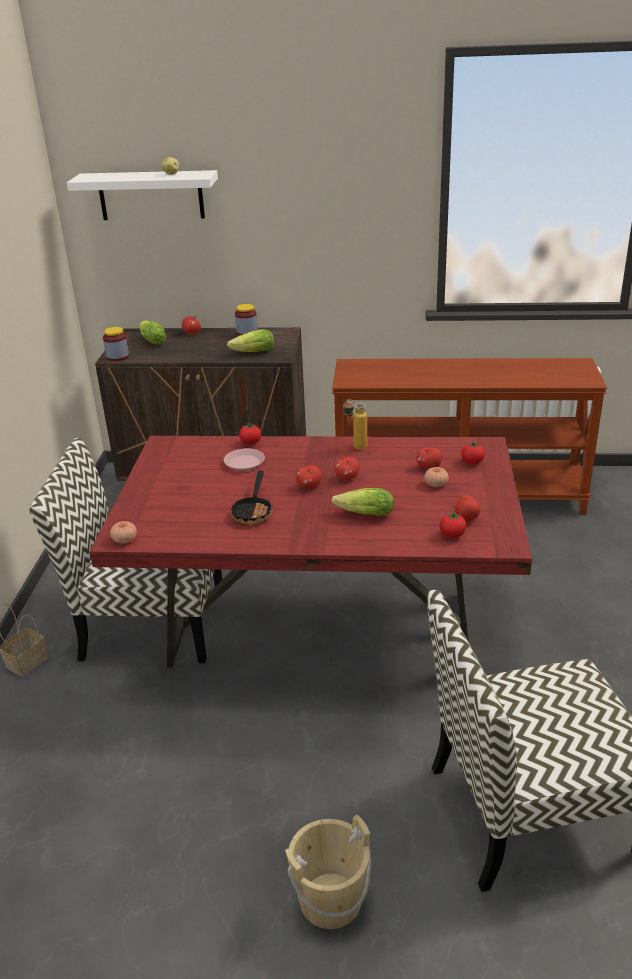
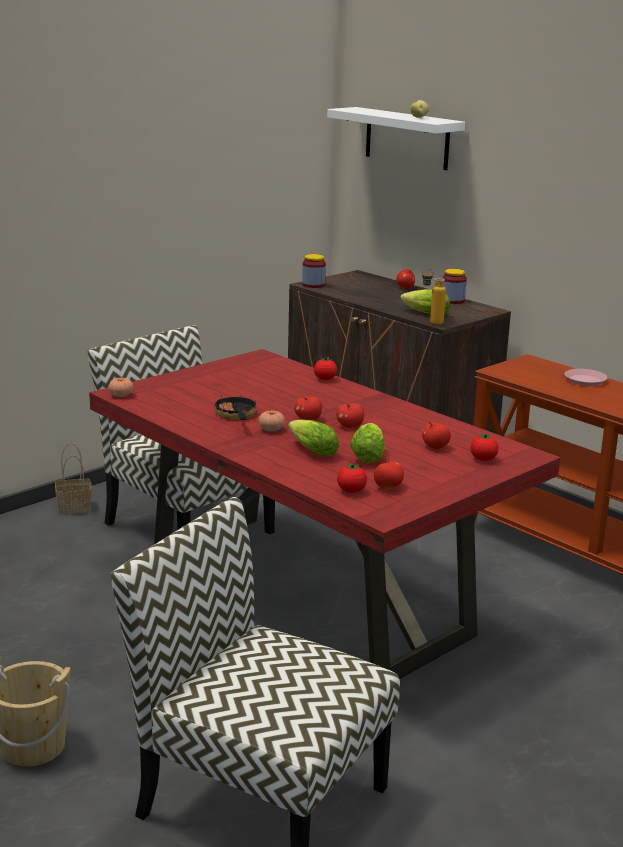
camera: 40 degrees right, 10 degrees down
(152, 341) = (362, 283): lettuce -> lettuce (369, 455)
(244, 463) = (292, 388): pink plate -> pink plate (585, 380)
(253, 511) = (236, 416): frying pan -> frying pan turned 120 degrees clockwise
(355, 448) = (401, 412): bottle -> bottle (431, 322)
(436, 484) = (415, 458): tomato -> tomato (271, 429)

